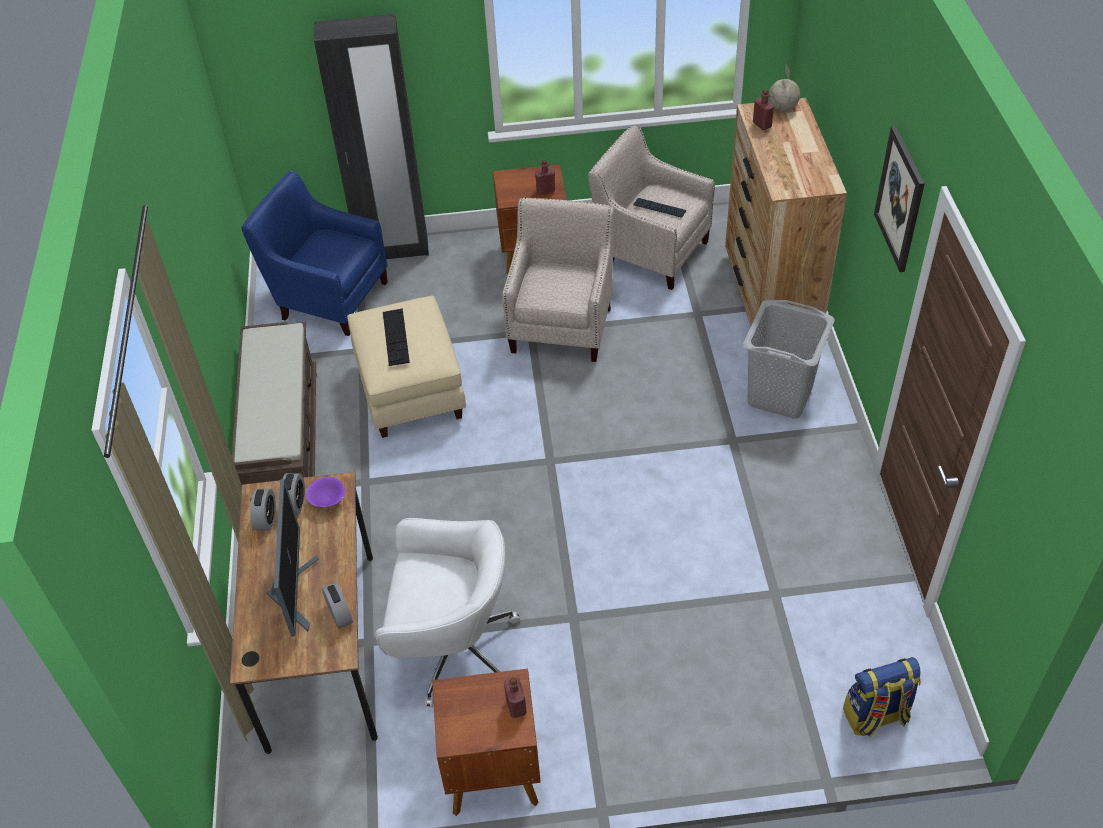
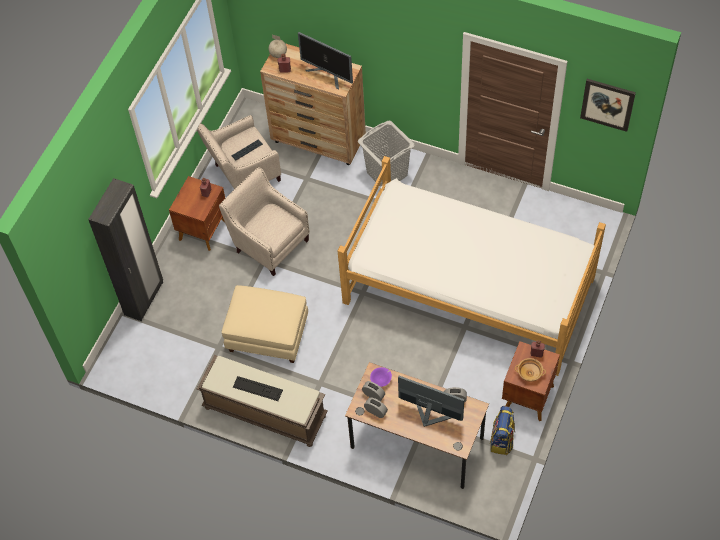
camera: 60 degrees left, 10 degrees up
(329, 297) = (160, 347): blue armchair -> none
(395, 337) = (264, 313): keyboard -> keyboard (257, 388)
(452, 648) = (451, 385): white office chair -> none
(469, 713) = (530, 373): none -> beige bowl
(644, 592) = (468, 291): none -> bed
(795, 167) = (328, 75): none -> monitor
(875, 716) = (584, 237): backpack -> backpack (502, 440)
(900, 199) = (421, 50): picture -> picture (607, 104)

